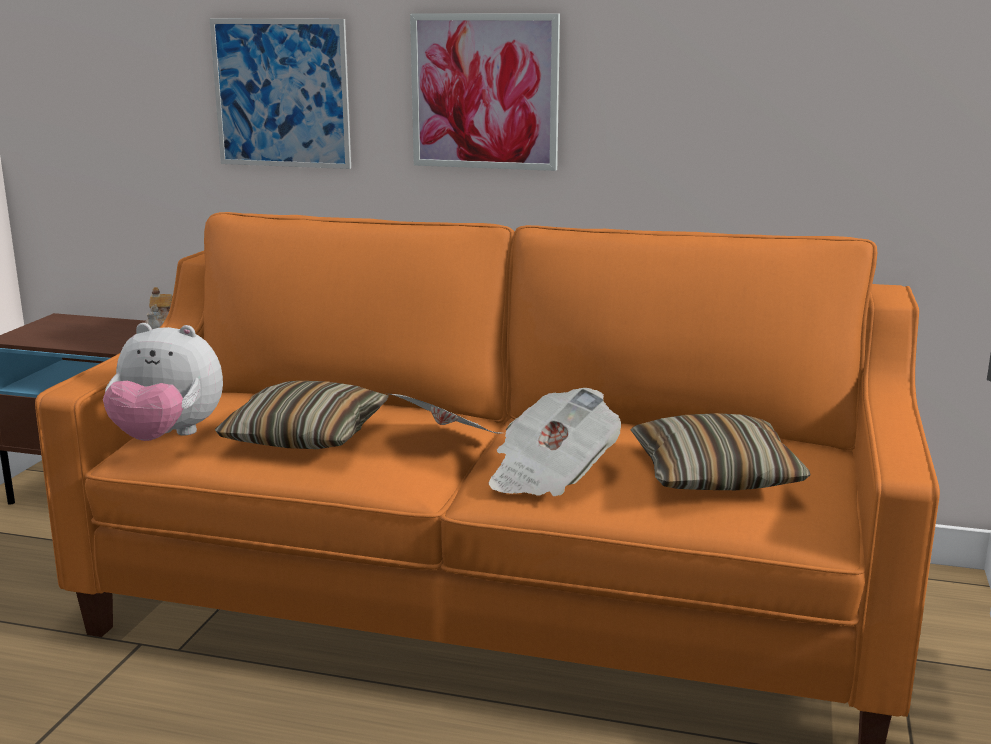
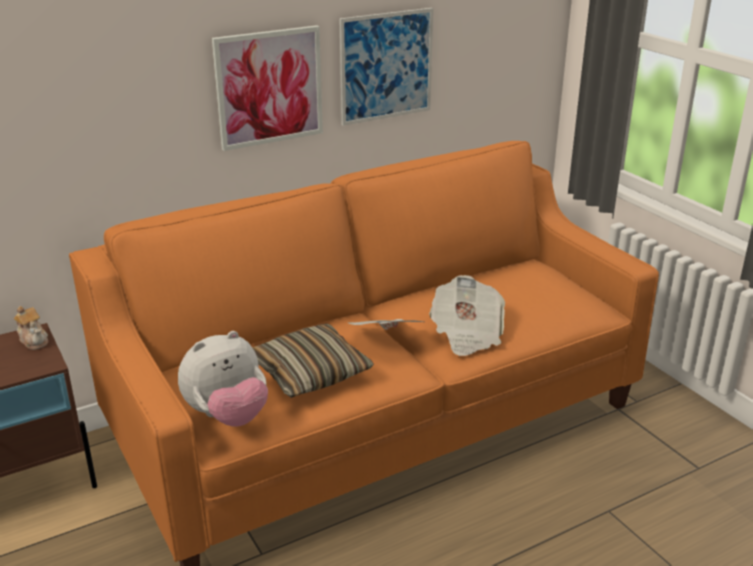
camera: 45 degrees left, 10 degrees up
(281, 93) = (104, 117): picture -> picture (386, 66)
(714, 475) = (531, 299): pillow -> none

